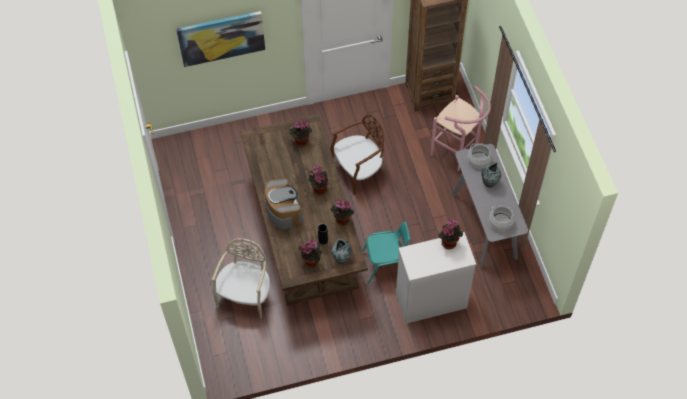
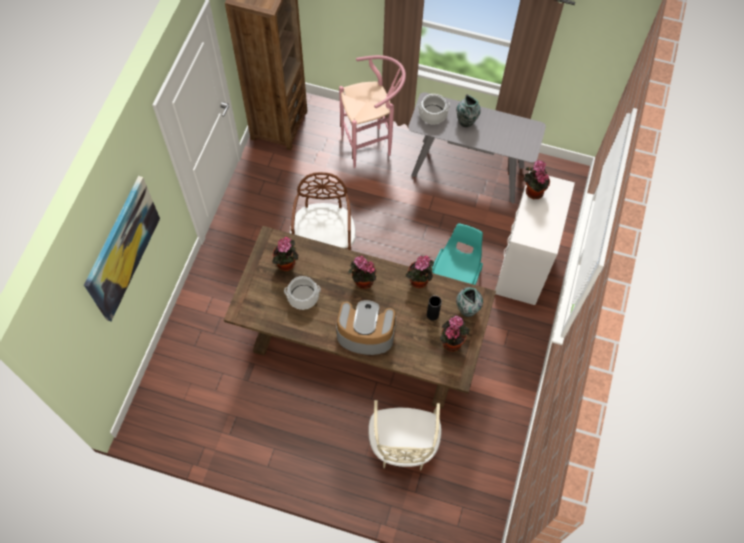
camera: 60 degrees left, 5 degrees up
(245, 295) = (402, 445): beige chair -> beige chair turned 135 degrees counterclockwise
(500, 222) = (519, 139): cooking pot -> cooking pot (303, 297)

